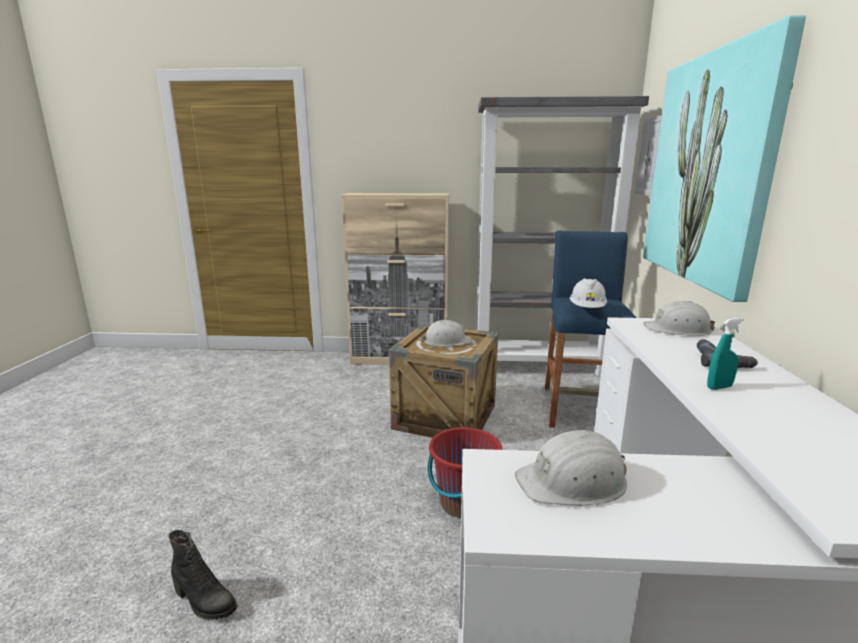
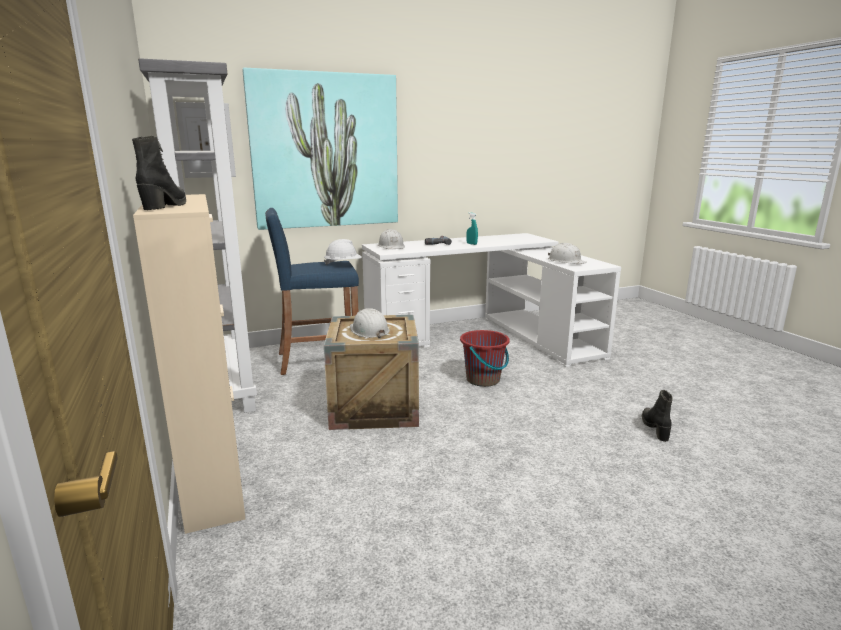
camera: 115 degrees left, 0 degrees up
(376, 193) = (166, 206): none -> black boot

